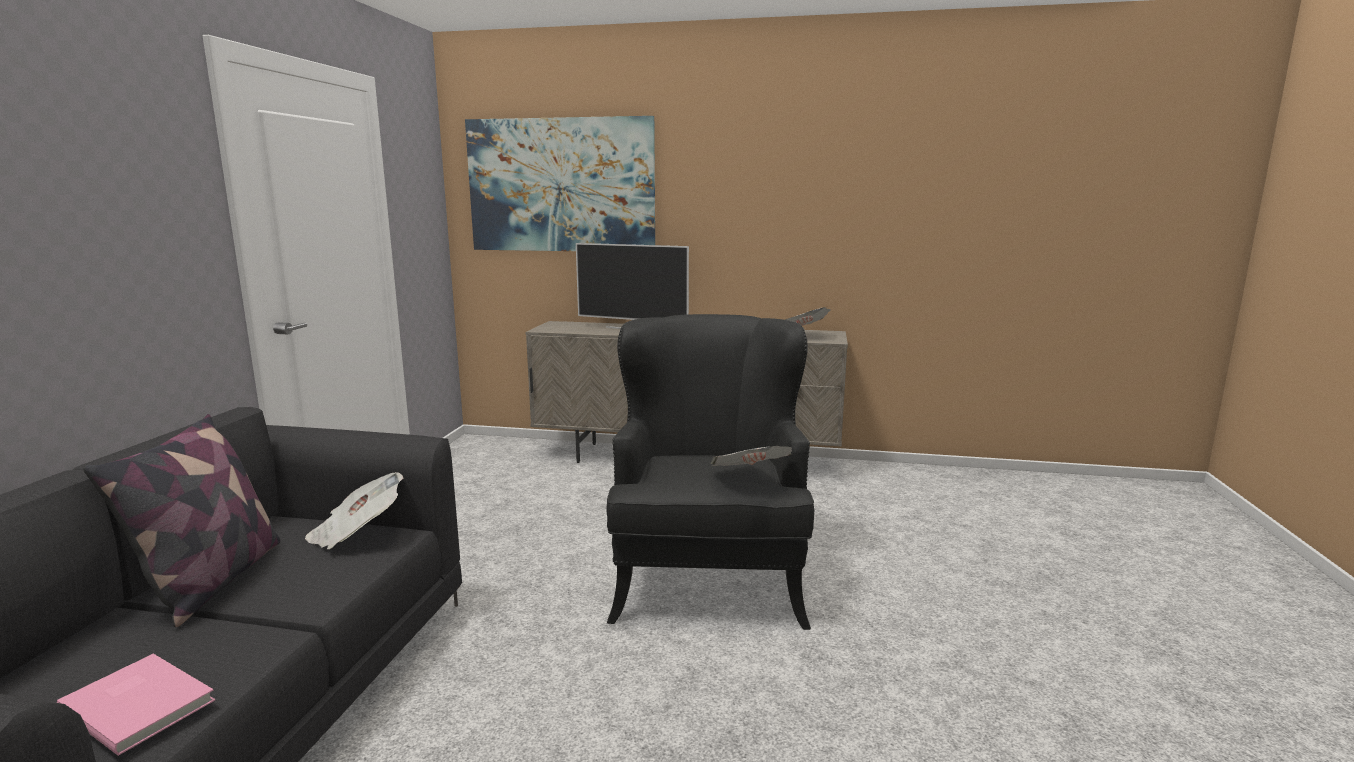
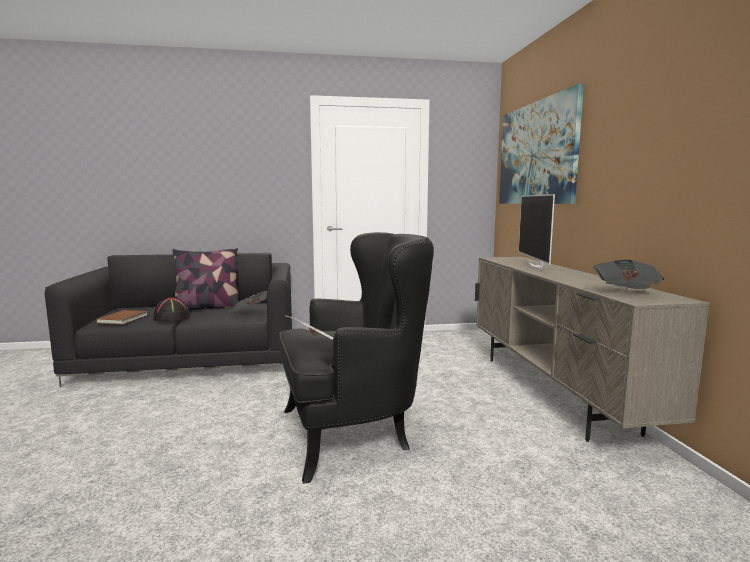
camera: 70 degrees right, 5 degrees down
(140, 703) = (124, 318): pink book -> brown book
(243, 628) = (171, 318): none -> black hat

